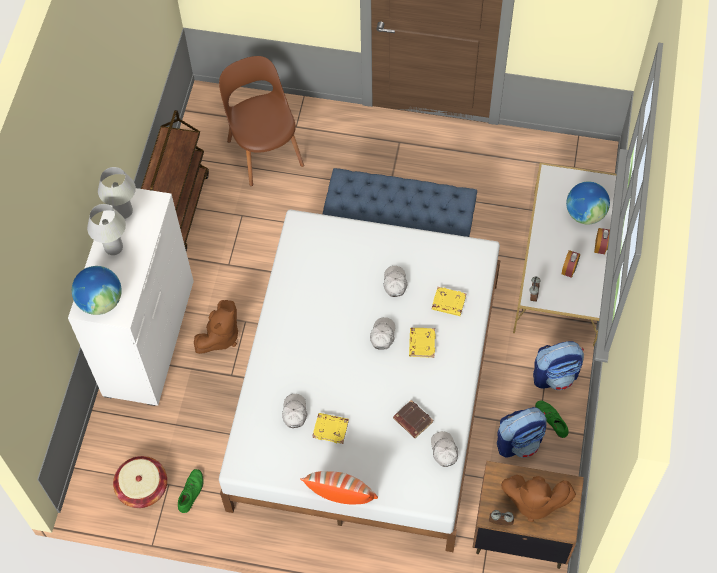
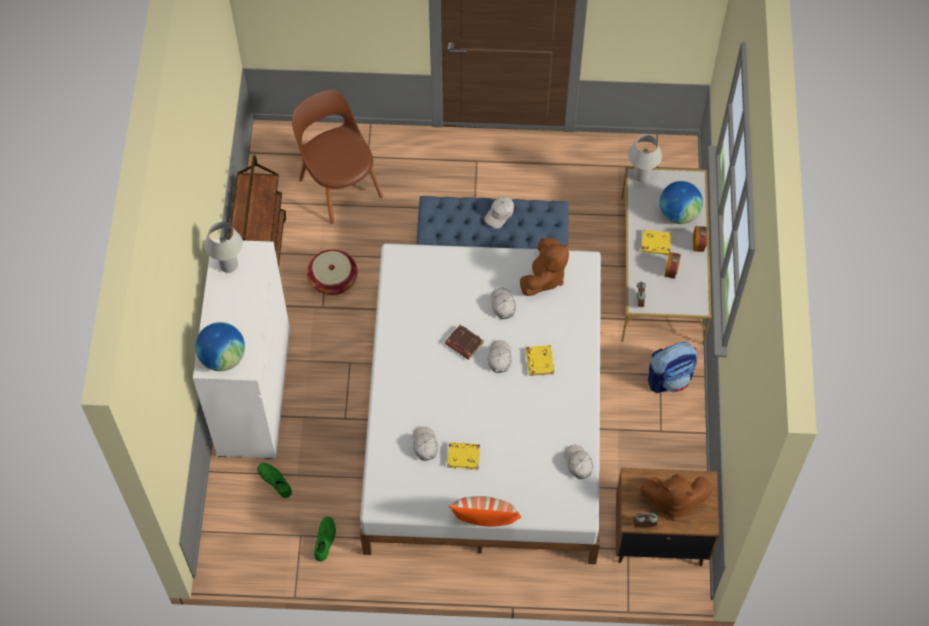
camera: 10 degrees left, 0 degrees up
(113, 247) = (225, 302): white table lamp -> white table lamp (641, 176)
(142, 487) = (275, 542): basket -> basket (333, 279)
(220, 337) = (327, 381): brown plush toy -> brown plush toy (544, 277)
(407, 194) = (499, 214): none -> white cap
(412, 420) = (542, 438): brown book -> brown book (463, 343)
(448, 303) = (559, 319): yellow book -> yellow book (655, 244)
(519, 442) = (644, 448): backpack -> none
(551, 420) = (672, 422): green shoe -> green shoe (275, 481)

